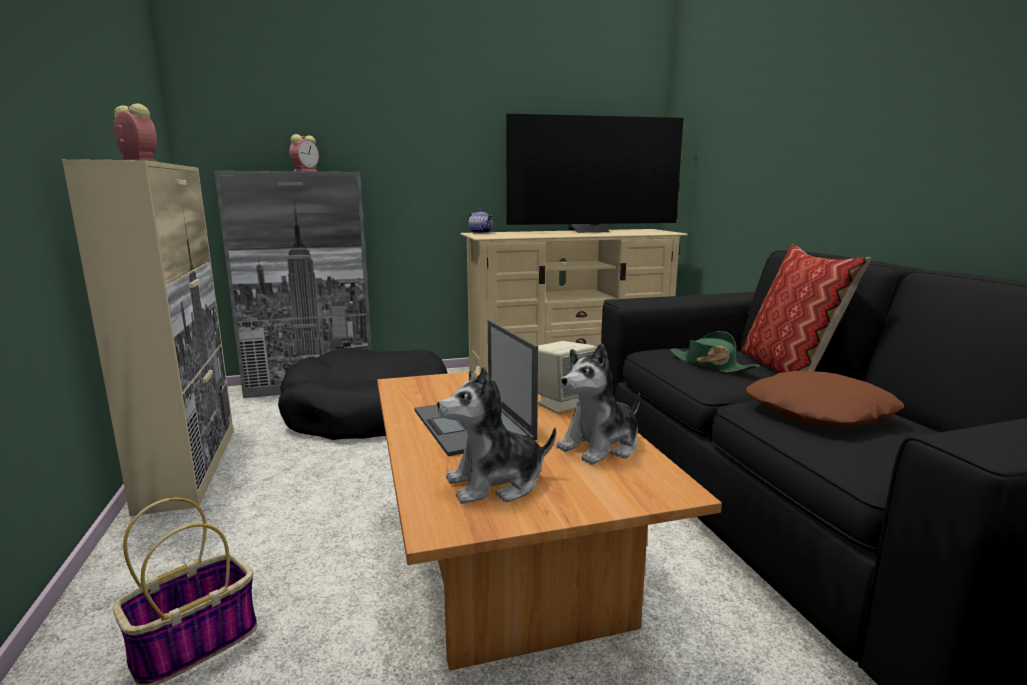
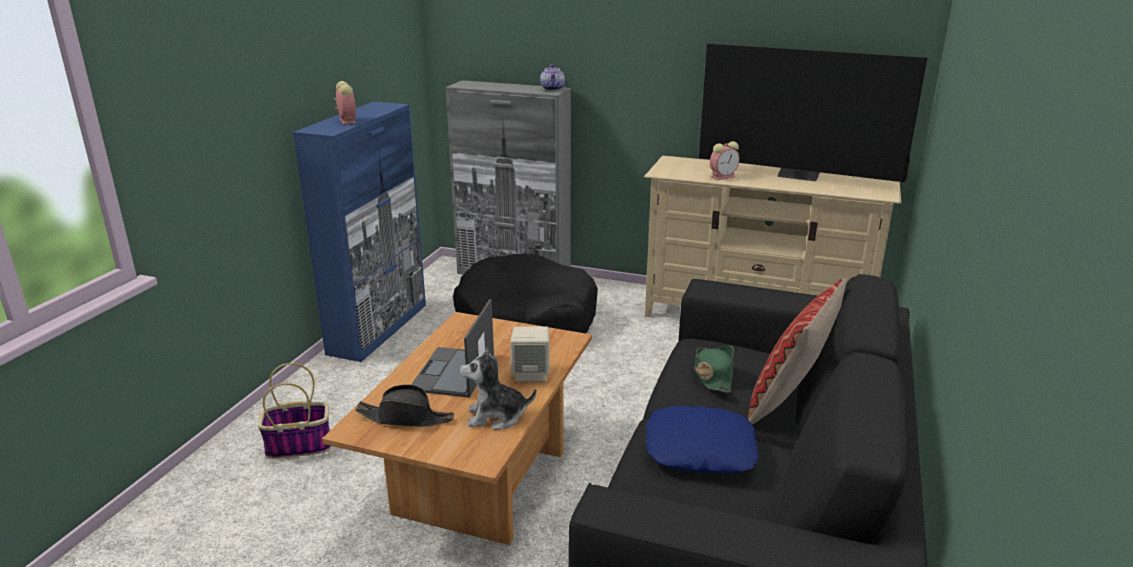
camera: 35 degrees right, 10 degrees up
(190, 467) = (379, 328): beige cabinet -> blue cabinet
(306, 171) = (522, 86): alarm clock -> alarm clock (723, 177)
(481, 233) = (678, 160): teapot -> teapot (553, 89)
(496, 484) = (406, 418): plush toy -> black hat
(818, 412) = (700, 449): brown pillow -> blue pillow

